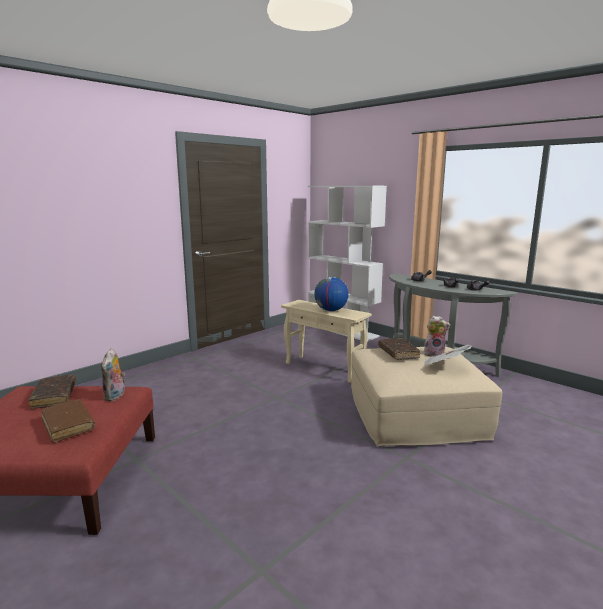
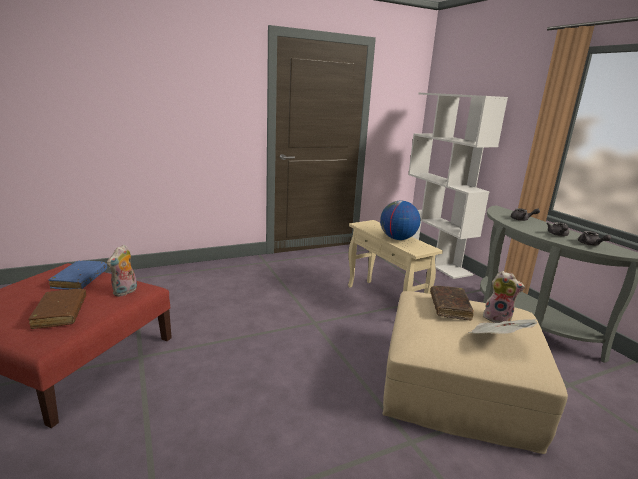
camera: 20 degrees right, 5 degrees up
(54, 396) = (80, 280): brown book -> blue book

